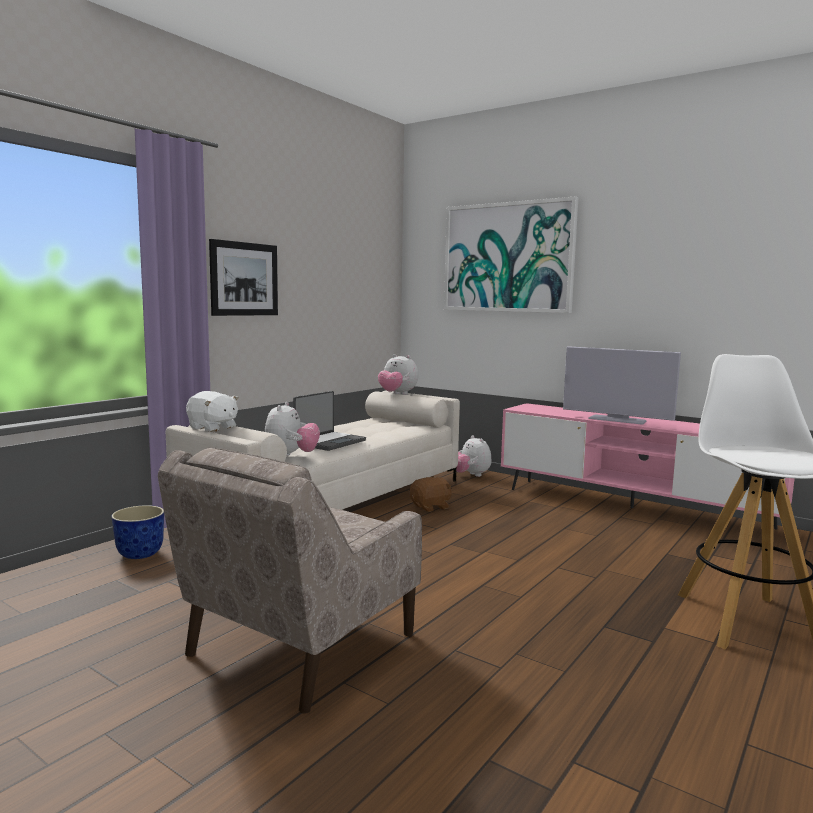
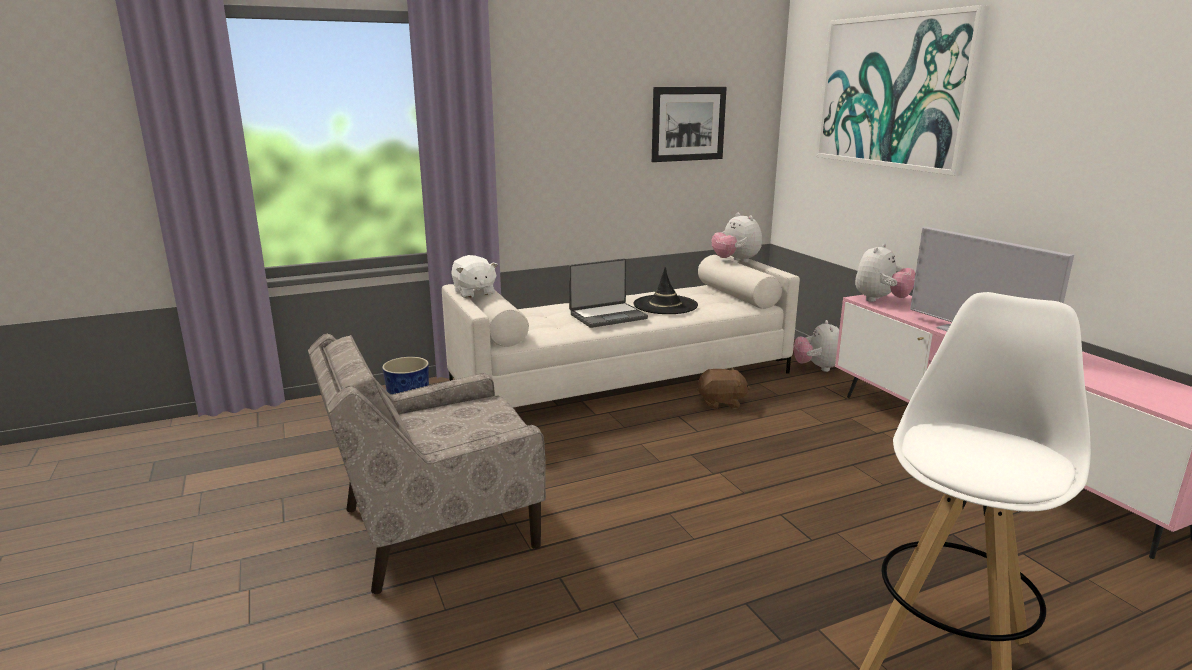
camera: 30 degrees right, 10 degrees up
(244, 279) = (547, 130): picture -> picture (688, 124)
(290, 456) = (547, 330): plush toy -> plush toy (880, 300)
(364, 431) = (665, 305): none -> black hat

